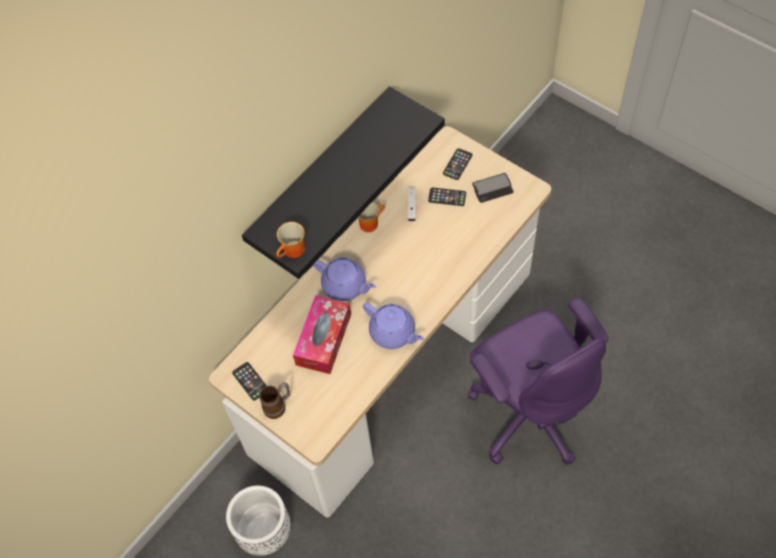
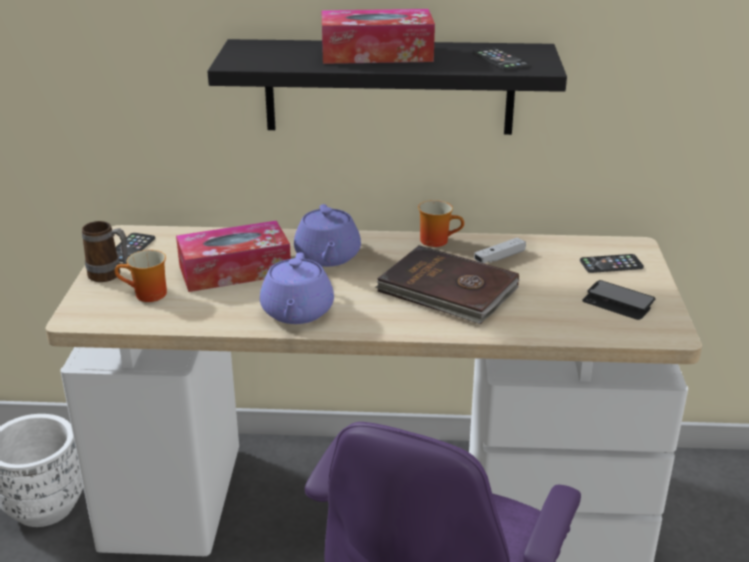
camera: 50 degrees right, 30 degrees down
(293, 251) = (236, 61): mug -> mug (146, 295)
(339, 178) = (376, 54): none -> tissue box
(425, 252) = (448, 290): none -> brown book
(447, 197) = (552, 275): phone -> phone (500, 60)

